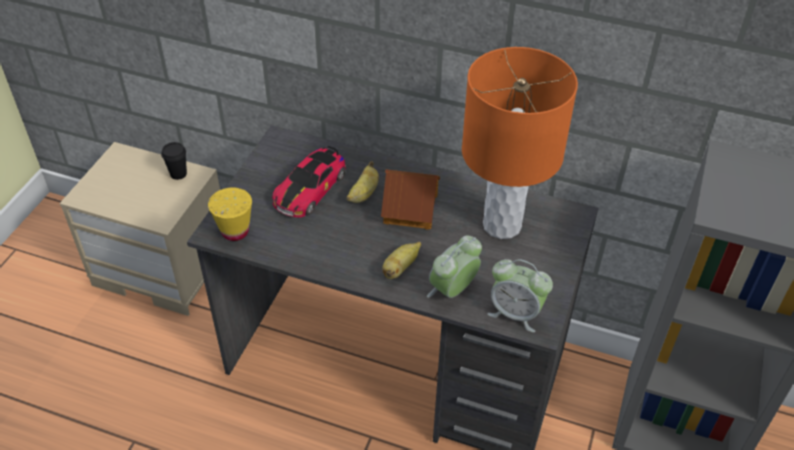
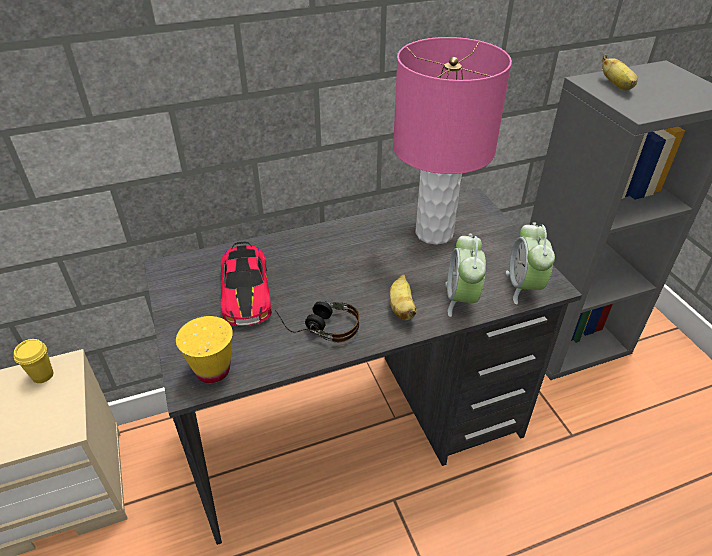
camera: 40 degrees left, 5 degrees down
(178, 174) = (43, 375): black cup -> yellow cup
(329, 244) = (319, 326): none -> headphones
(363, 194) = (300, 270): banana -> banana (617, 86)
(409, 208) = (351, 259): toy house -> none
(501, 225) = (434, 233): orange table lamp -> pink table lamp
(515, 313) = (524, 287): alarm clock -> alarm clock turned 105 degrees clockwise

